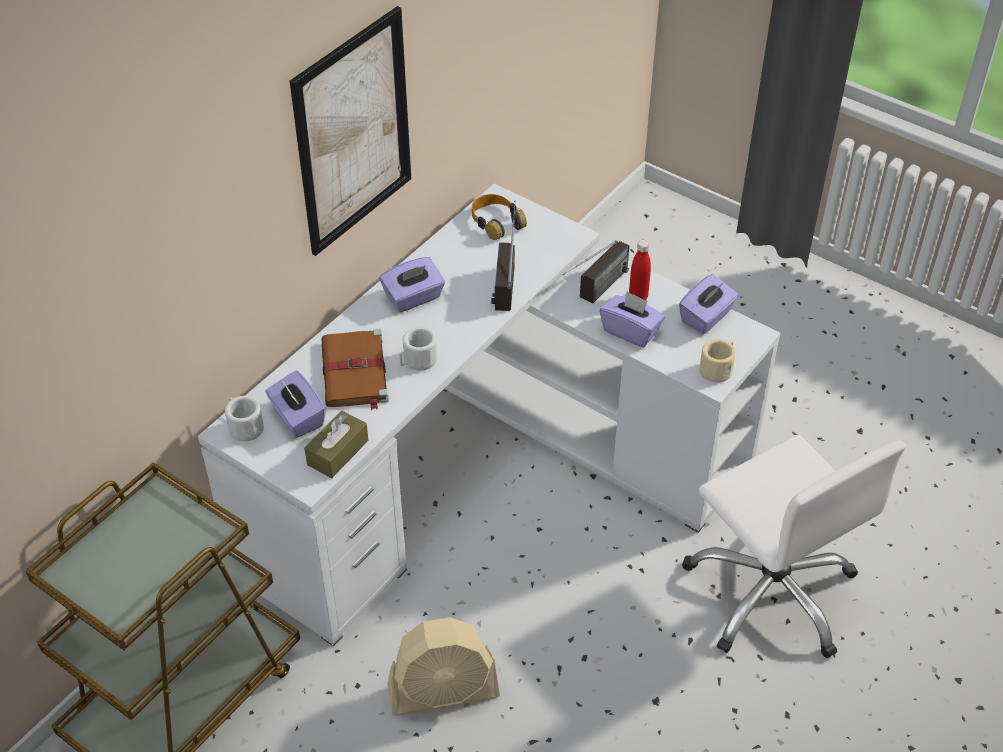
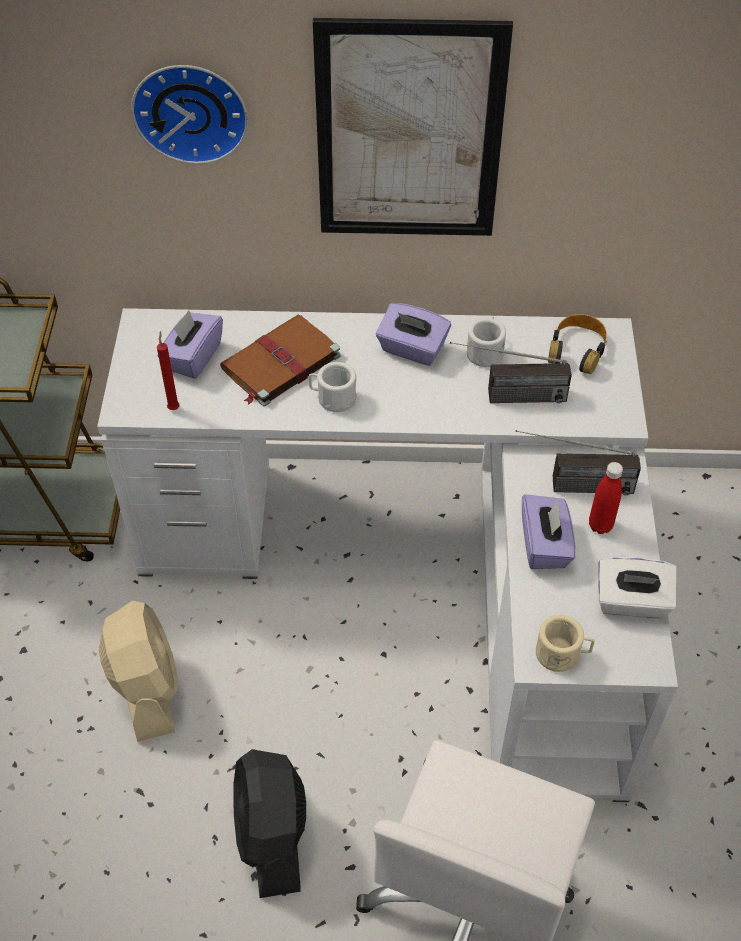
camera: 55 degrees right, 5 degrees up
(222, 213) = (191, 110): none -> wall clock
(244, 426) = (155, 330): white mug -> white mug (485, 351)
(337, 452) = (174, 407): brown tissue box -> red candle
(444, 692) = (146, 687): beige fan -> beige fan turned 150 degrees counterclockwise
(503, 276) = (506, 397): radio -> radio turned 150 degrees counterclockwise
(632, 674) = (272, 835): none -> black fan
(706, 317) = (631, 602): purple tissue box -> white tissue box

